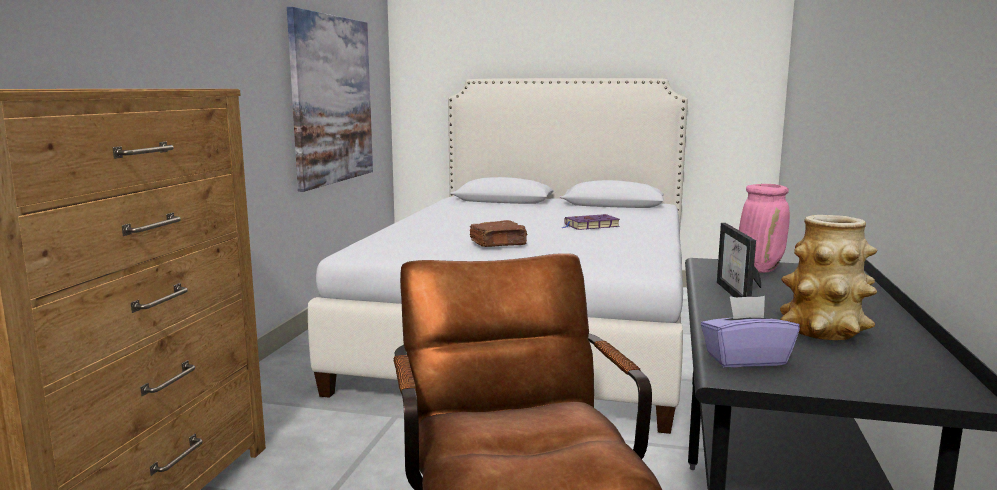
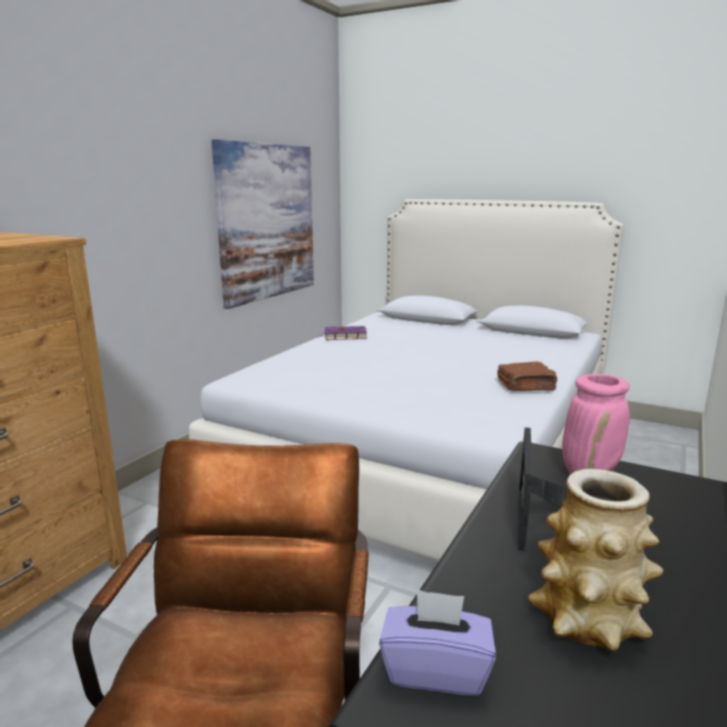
camera: 15 degrees right, 5 degrees up
(499, 244) = (374, 380): brown book -> brown book (526, 386)
(590, 226) = (485, 361): purple book -> purple book (344, 336)

